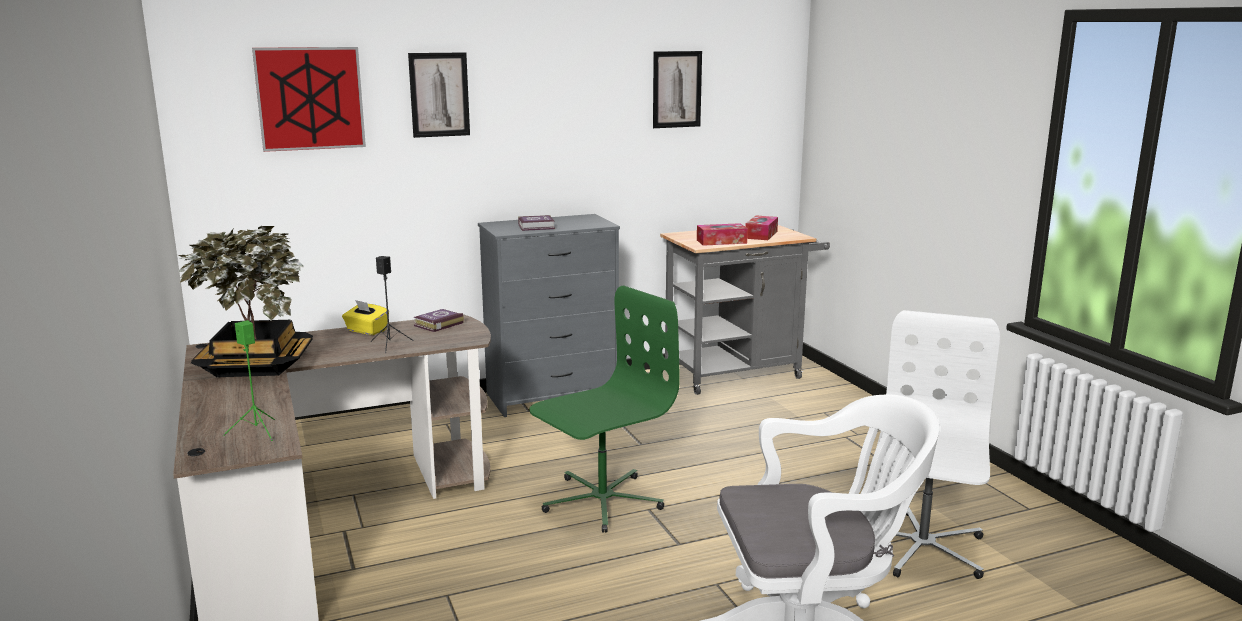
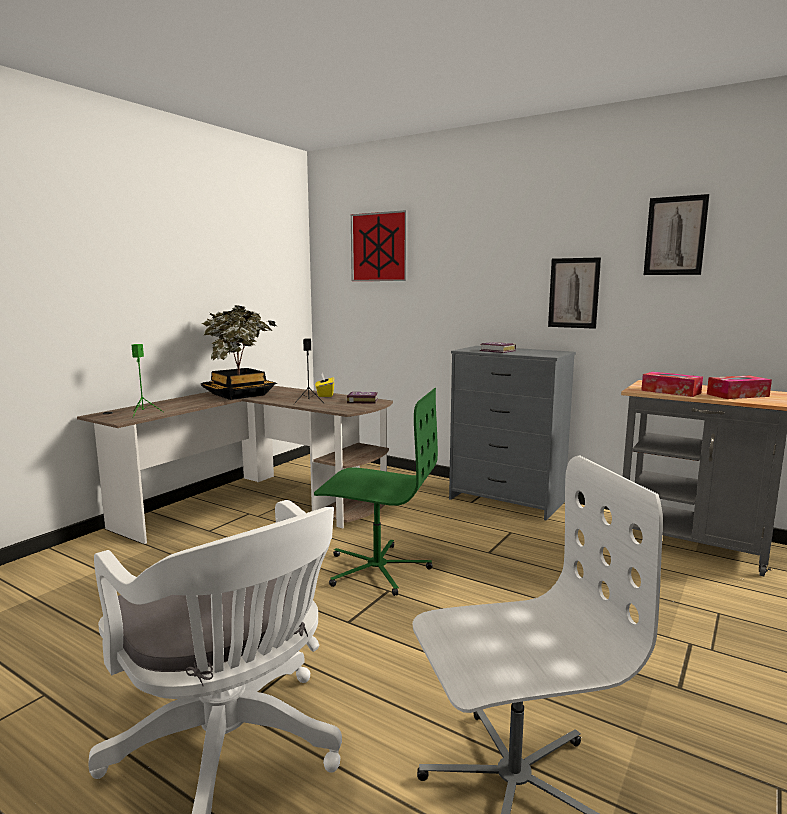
camera: 55 degrees right, 5 degrees down
(439, 94) = (457, 243): picture -> picture (574, 293)

